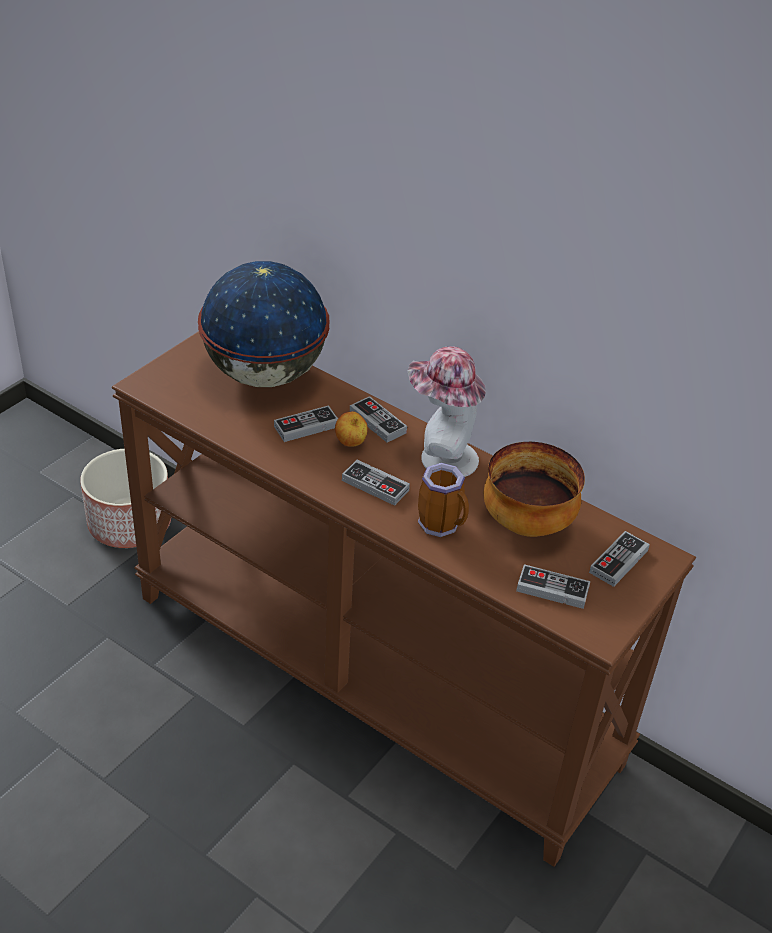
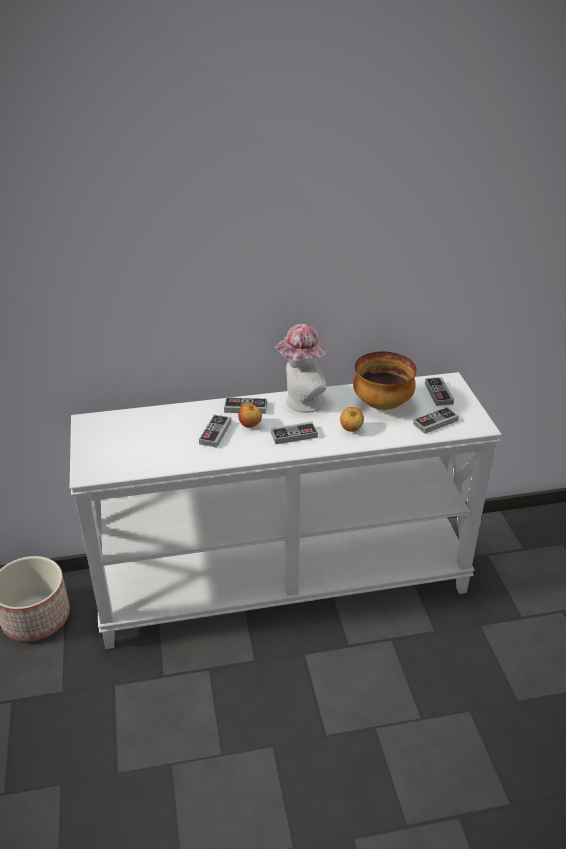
camera: 45 degrees left, 5 degrees down
(264, 375) = (149, 424): globe -> none
(374, 676) = (283, 581): brown console table -> white console table
(442, 525) = (351, 430): mug -> apple

